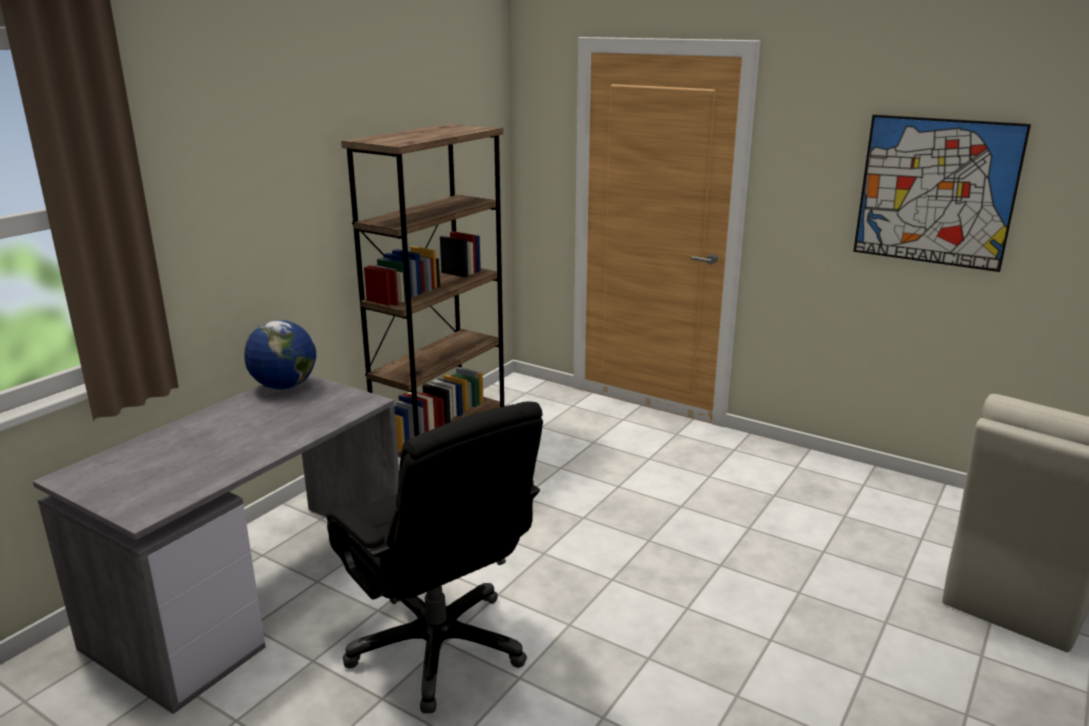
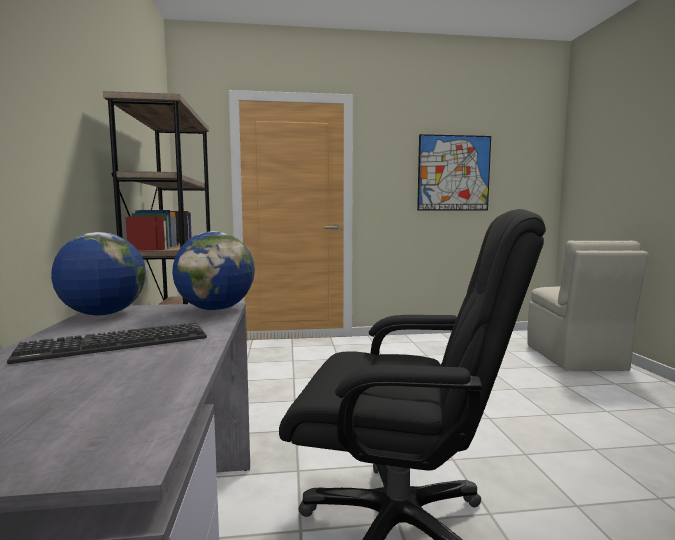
camera: 40 degrees left, 15 degrees down
(241, 430) = (116, 344): none -> keyboard
(355, 404) = (216, 309): none -> globe

